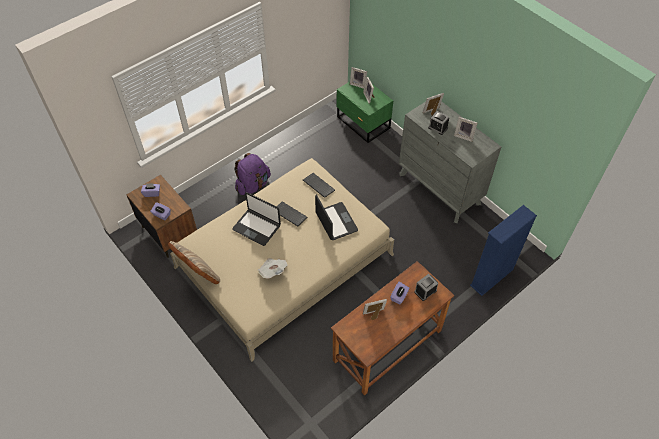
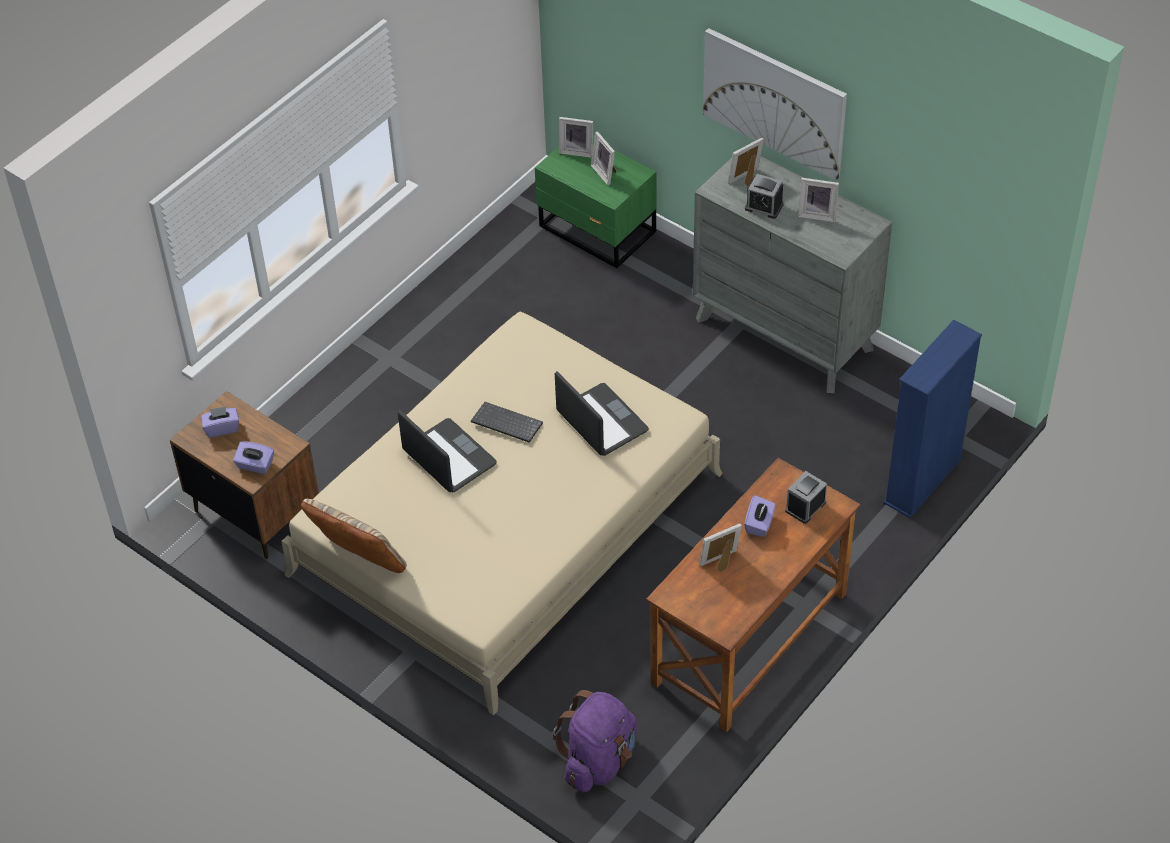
camera: 10 degrees left, 5 degrees down
(253, 185) = (401, 390): purple backpack -> purple backpack (599, 760)
(257, 227) = (448, 458): laptop -> laptop turned 150 degrees counterclockwise
(272, 271) = (503, 532): newspaper -> none
(318, 185) = (547, 361): keyboard -> none
(452, 75) = (774, 102): none -> picture

